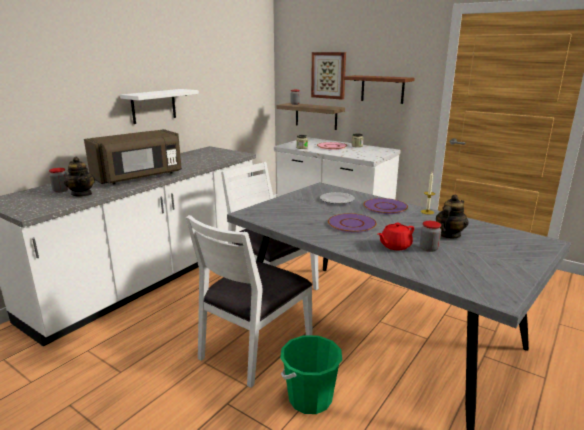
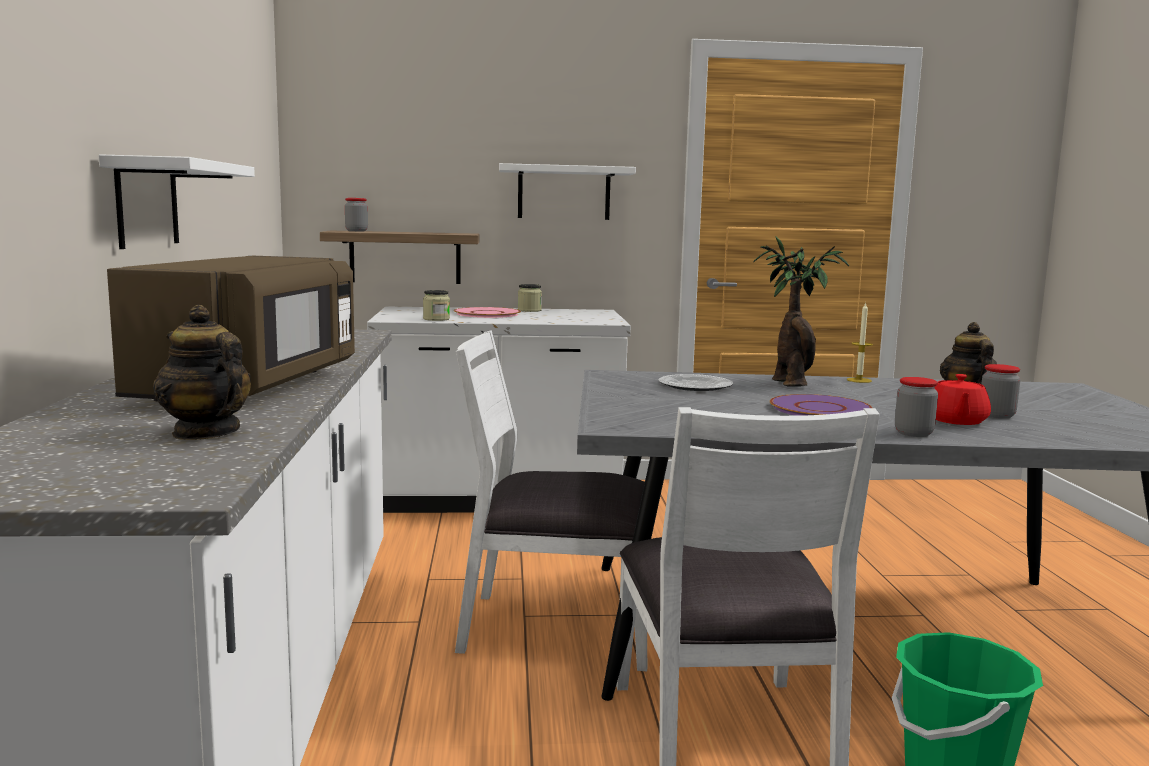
camera: 40 degrees left, 10 degrees down
(61, 190) = (98, 437): jar -> jar (913, 433)
(82, 194) = (205, 433): teapot -> teapot turned 150 degrees counterclockwise
(329, 75) = (435, 166): picture -> none
(382, 89) = (564, 193): brown shelf -> white shelf
(385, 207) = (790, 383): purple plate -> potted plant

